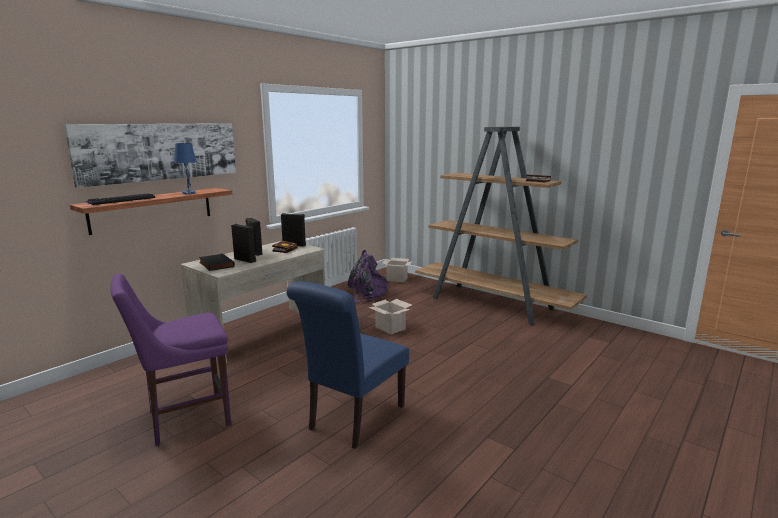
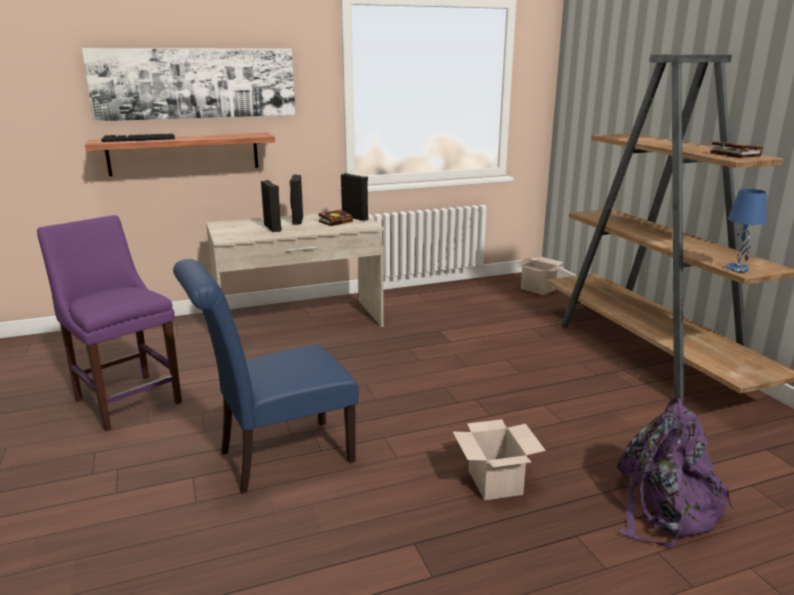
camera: 30 degrees right, 5 degrees up
(184, 419) = (126, 399): purple chair -> purple chair turned 45 degrees clockwise
(189, 193) = (221, 137): blue table lamp -> blue table lamp (737, 269)
(215, 264) = (235, 228): black book -> none
(367, 294) = (474, 302): purple backpack -> purple backpack (665, 508)
(391, 328) = (454, 354): cardboard box -> cardboard box (496, 483)

